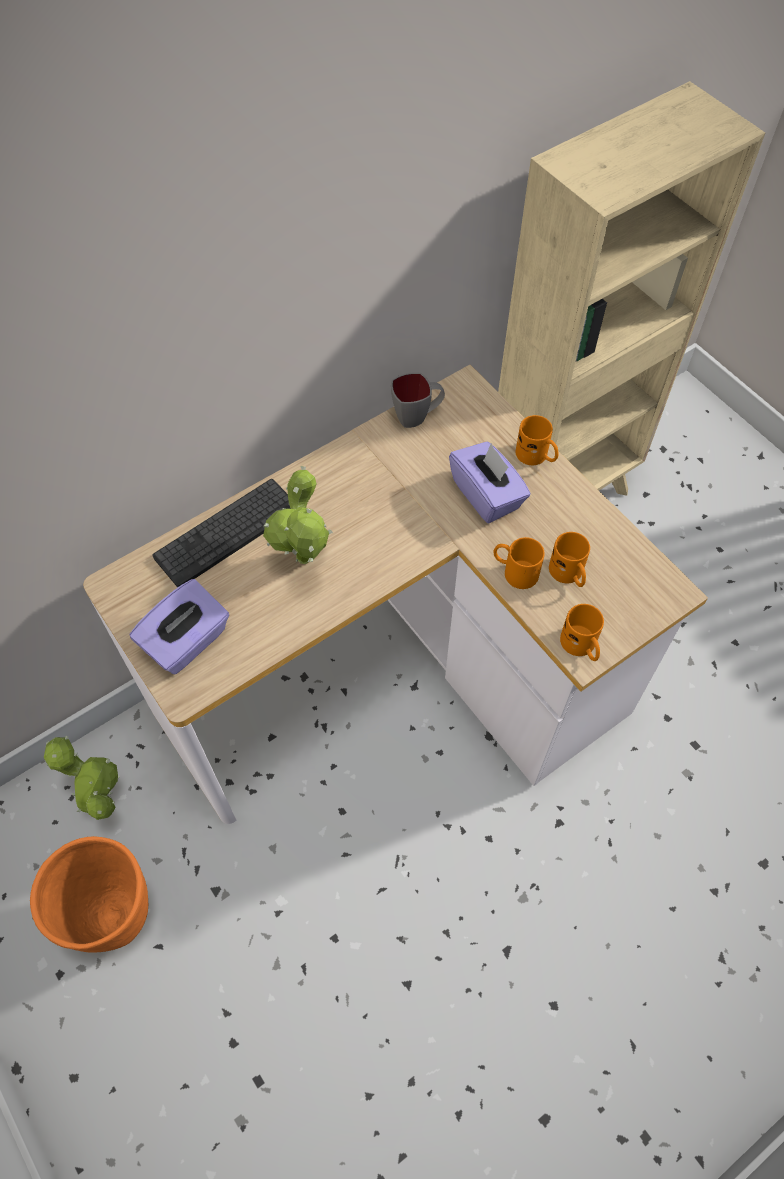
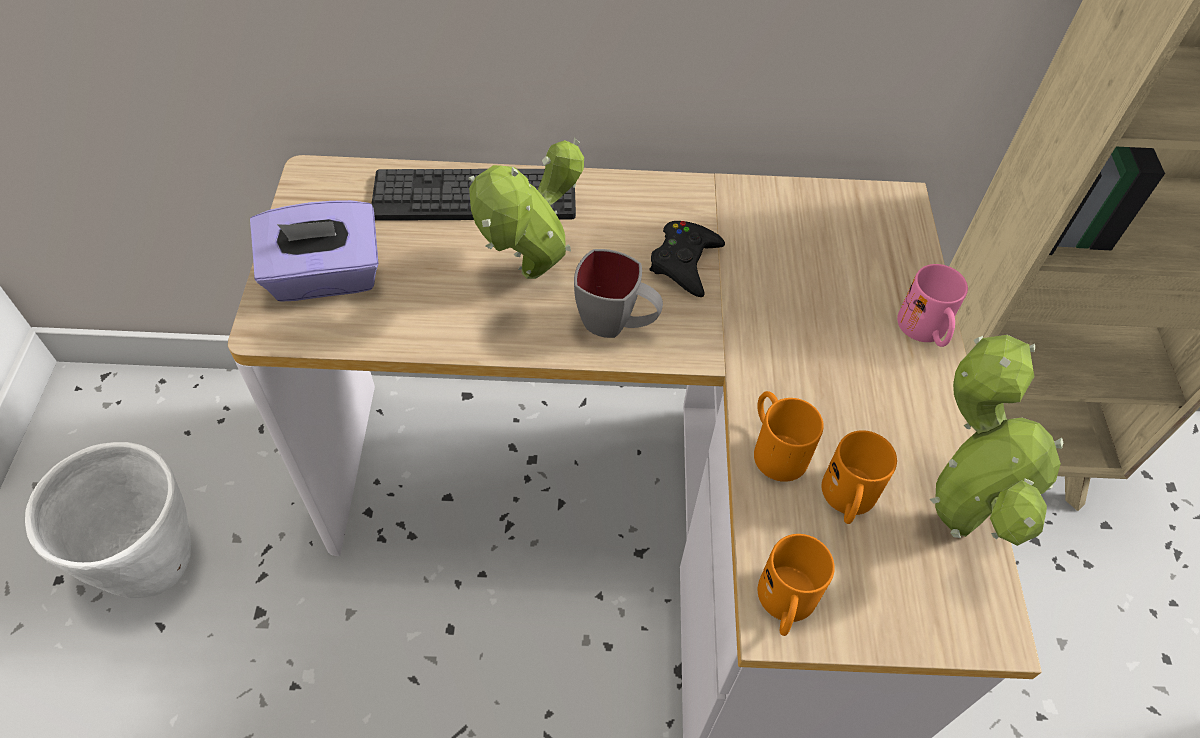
camera: 35 degrees right, 5 degrees down
(102, 800) = (243, 443): potted plant -> potted plant (954, 514)
(115, 915) = (153, 562): orange planter -> white planter
(383, 496) = (685, 262): none -> black game controller
(417, 417) = (806, 202): grey mug -> grey mug (616, 326)
(487, 495) = (817, 336): purple tissue box -> none
(537, 456) = (926, 331): orange mug -> pink mug

